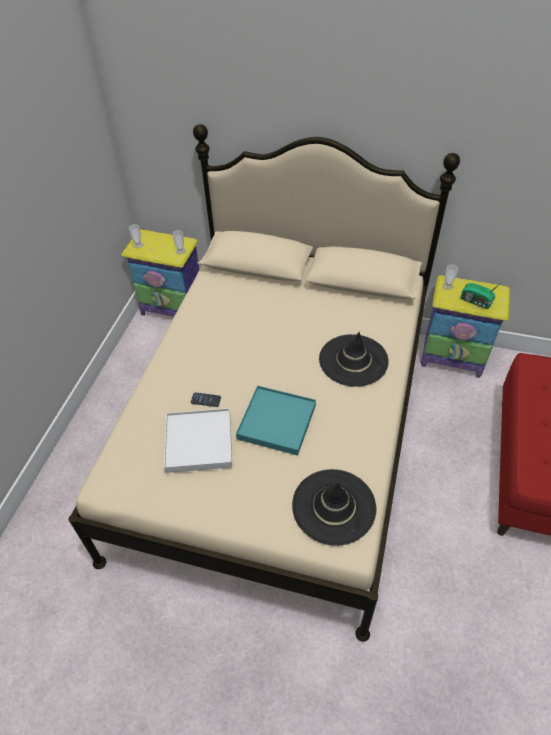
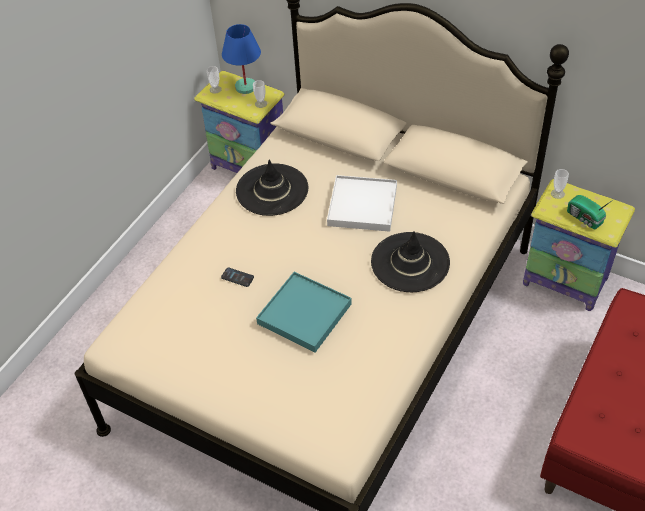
camera: 15 degrees right, 0 degrees up
(163, 239) = (245, 87): none -> blue table lamp
(199, 442) = (217, 320): white tray -> white tray (362, 206)
(334, 506) = (335, 410): black hat -> black hat (272, 190)

